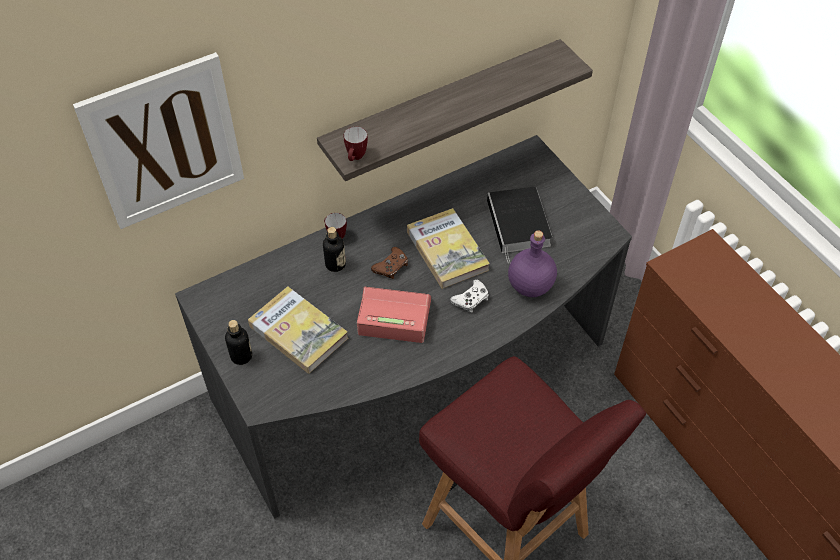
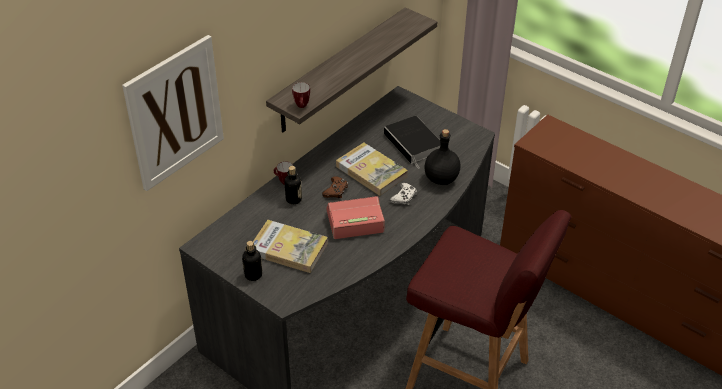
camera: 20 degrees left, 10 degrees down
(530, 286) = (441, 179): purple bottle -> black bottle

